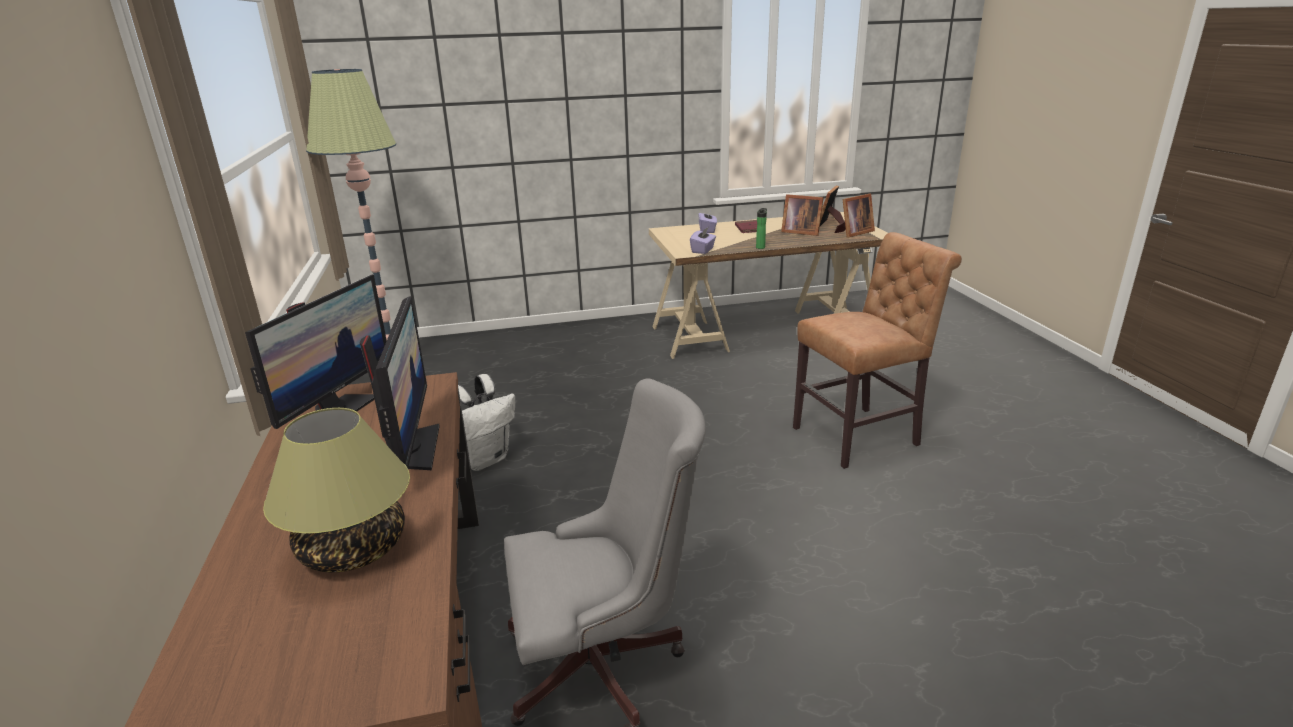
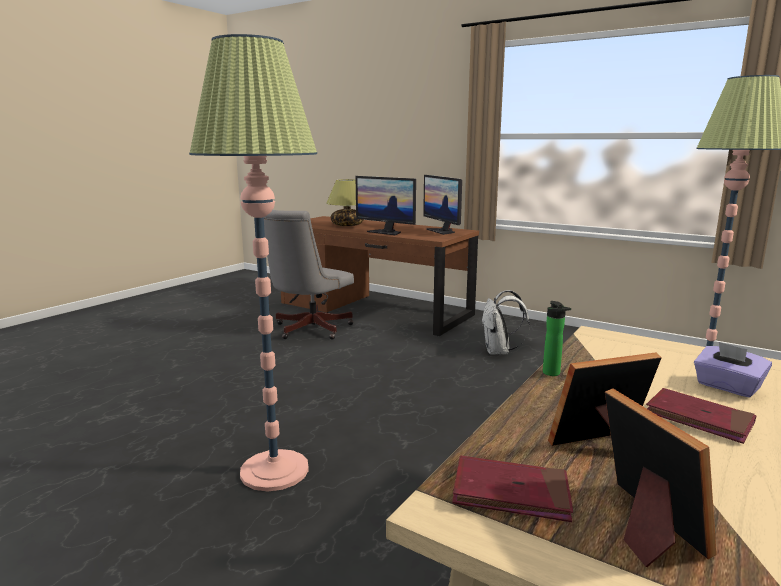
camera: 135 degrees right, 10 degrees down
(703, 250) = (594, 344): purple tissue box -> none
(853, 233) = (511, 493): picture frame -> red book
(861, 435) = (274, 470): brown chair -> floor lamp

